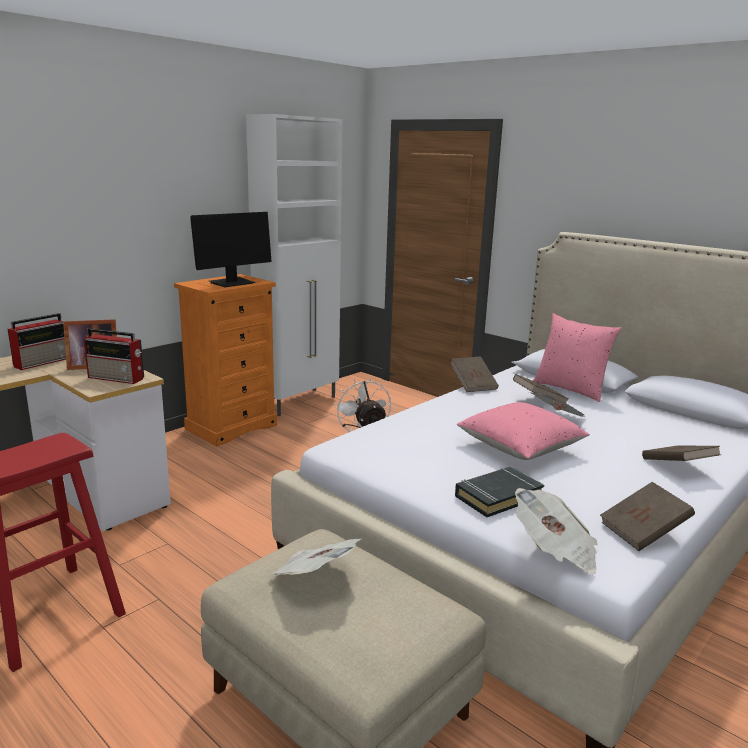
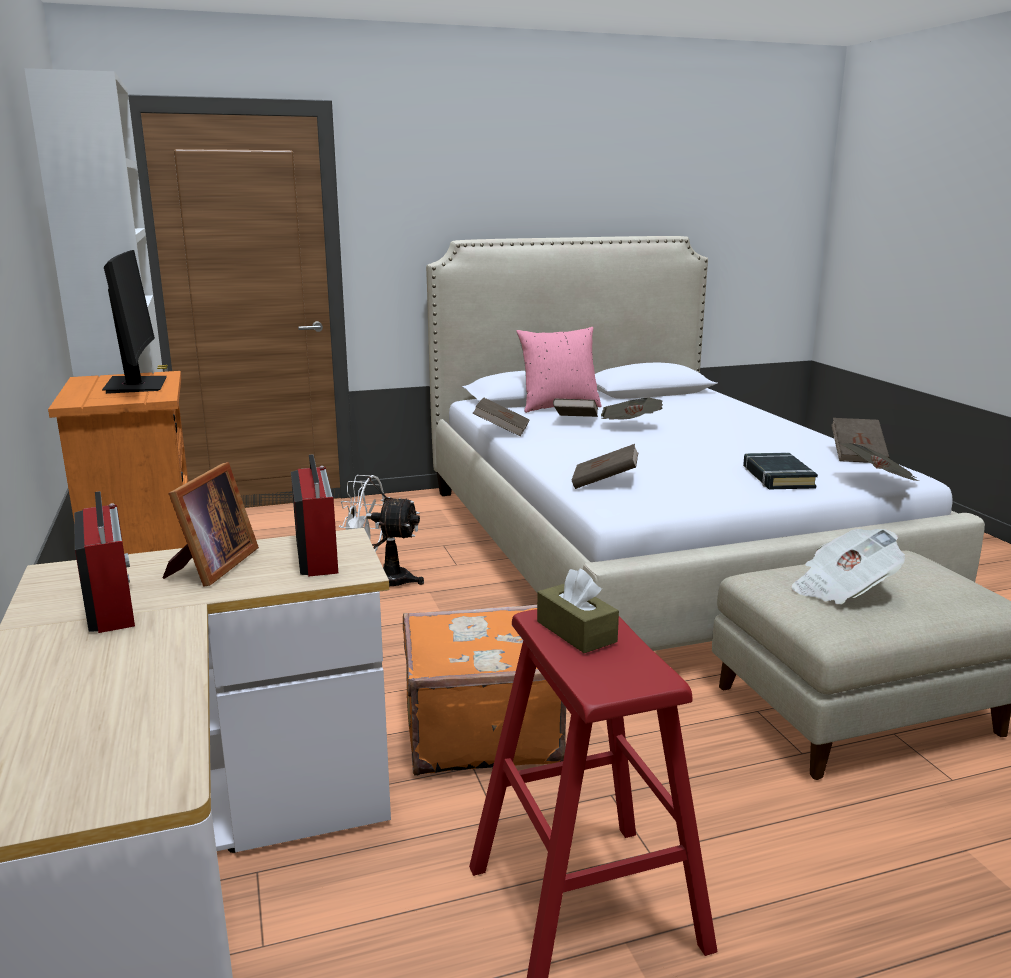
camera: 60 degrees left, 0 degrees up
(40, 449) = (576, 631): none -> brown tissue box
(117, 378) = (317, 554): radio -> radio turned 60 degrees counterclockwise
(207, 535) = (480, 730): none -> orange suitcase
(520, 448) = (683, 450): pink pillow -> none
(677, 467) = (755, 421): brown book -> brown book (604, 483)

